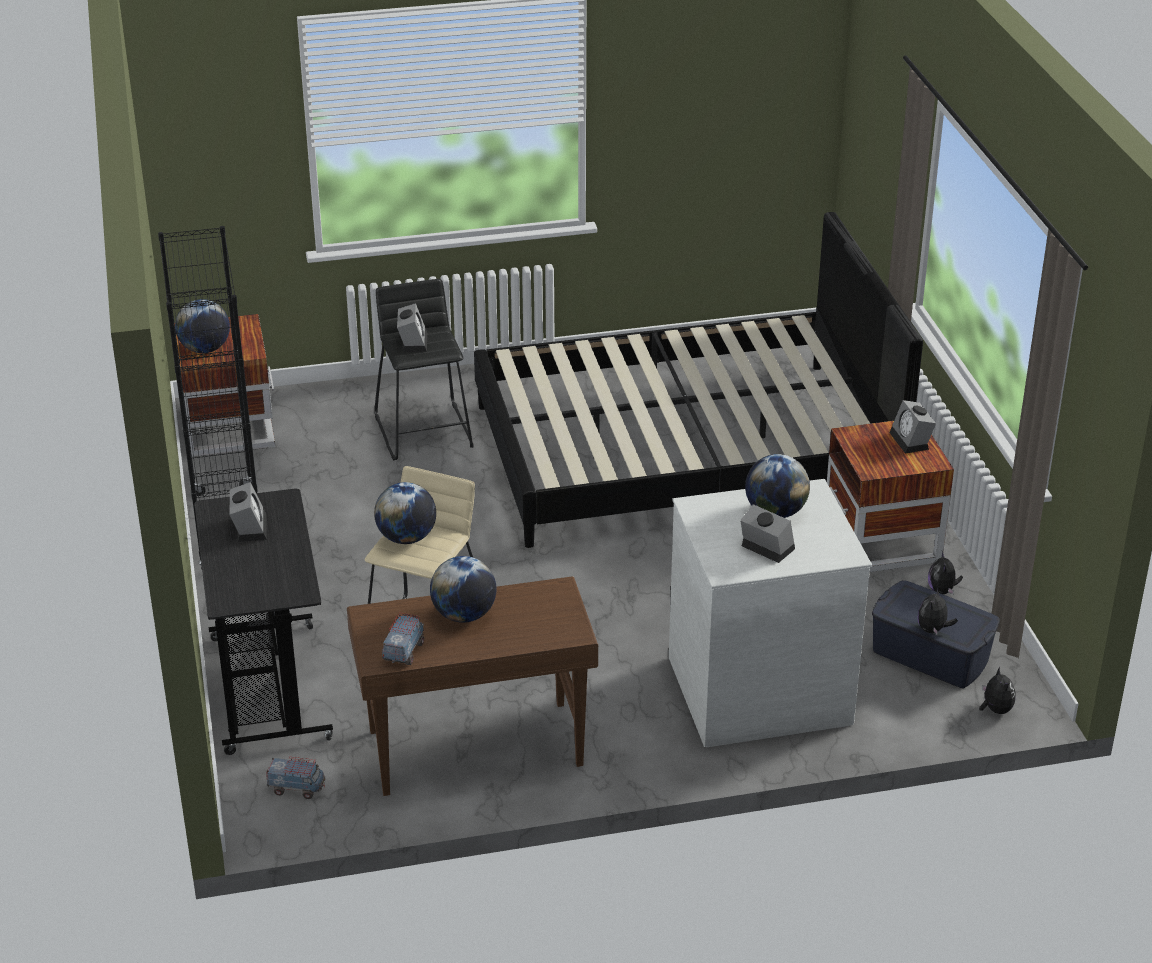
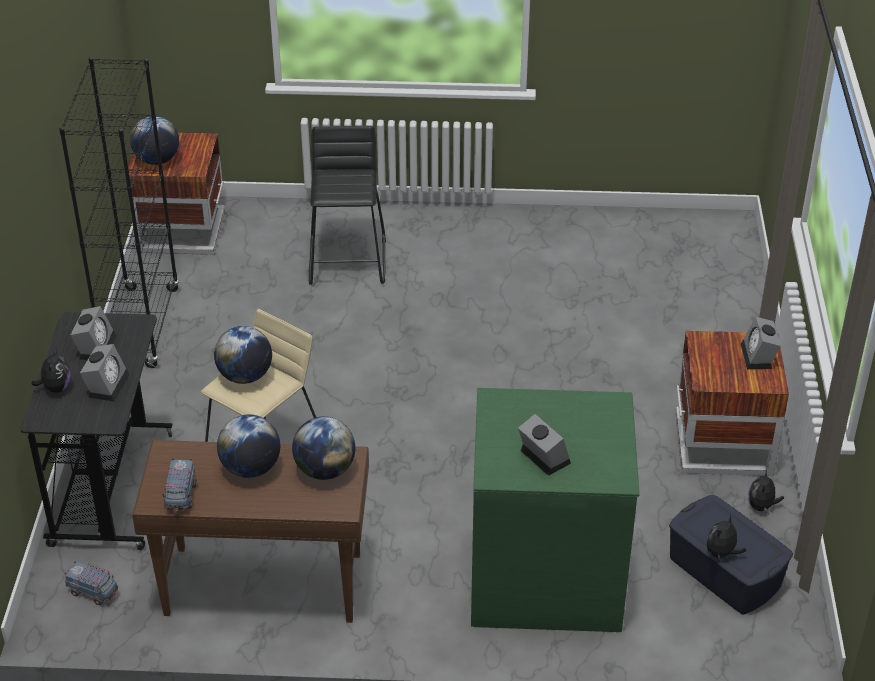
camera: 15 degrees right, 5 degrees up
(404, 652) = (181, 496): toy truck -> toy truck turned 150 degrees clockwise
(412, 341) = (336, 181): alarm clock -> alarm clock (107, 384)
(684, 452) = (572, 319): black bed -> none
(758, 688) = (546, 575): white dresser -> green dresser
(775, 512) = (568, 420): globe -> globe (325, 470)
(995, 709) = (766, 644): plush toy -> plush toy (56, 388)

